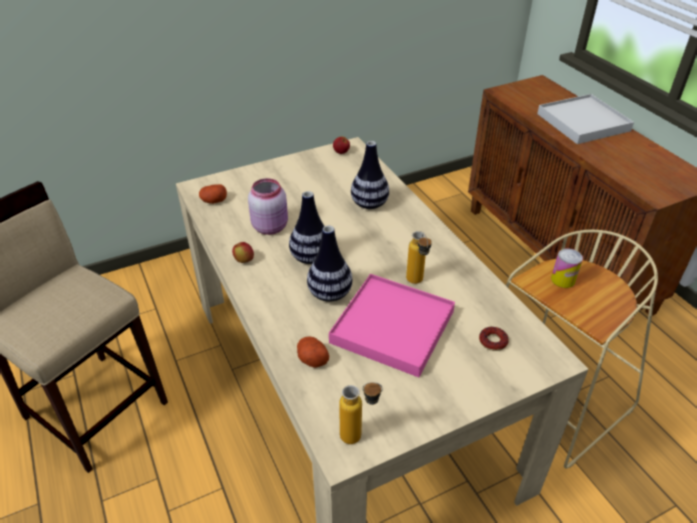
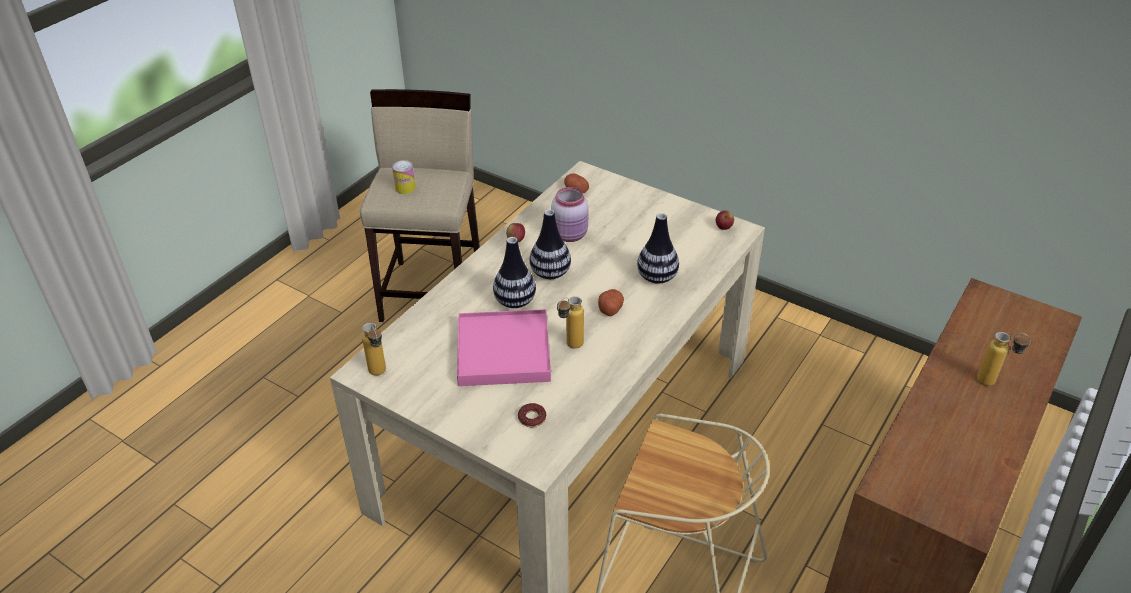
camera: 60 degrees right, 0 degrees up
(312, 358) = (437, 321): potato -> potato (610, 308)
(563, 279) = (686, 458): can -> can (405, 188)
(582, 122) = (993, 383): white tray -> bottle

